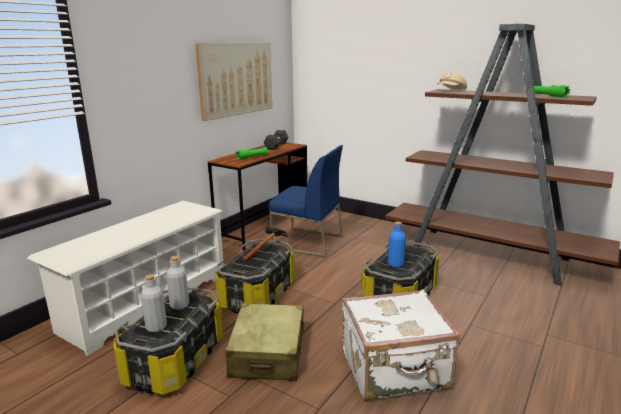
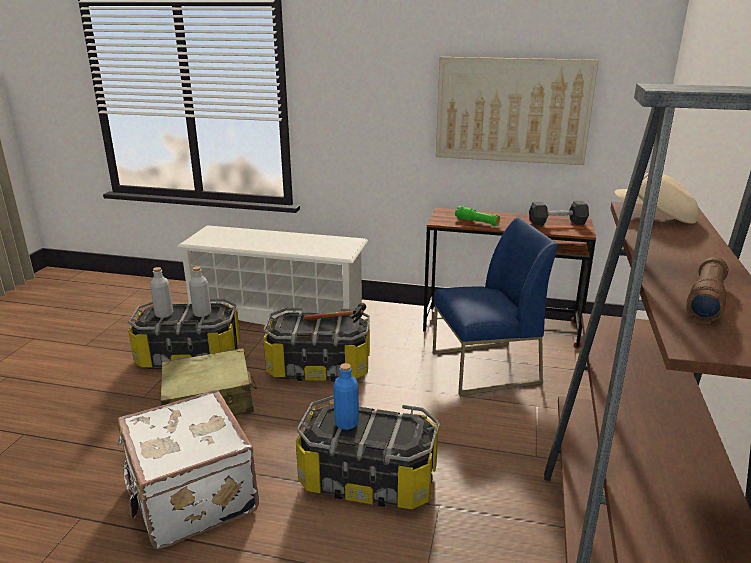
camera: 70 degrees right, 5 degrees up
(307, 242) = (484, 368): blue chair -> blue chair turned 105 degrees counterclockwise
(546, 96) = (706, 301): green flashlight -> brown flashlight

